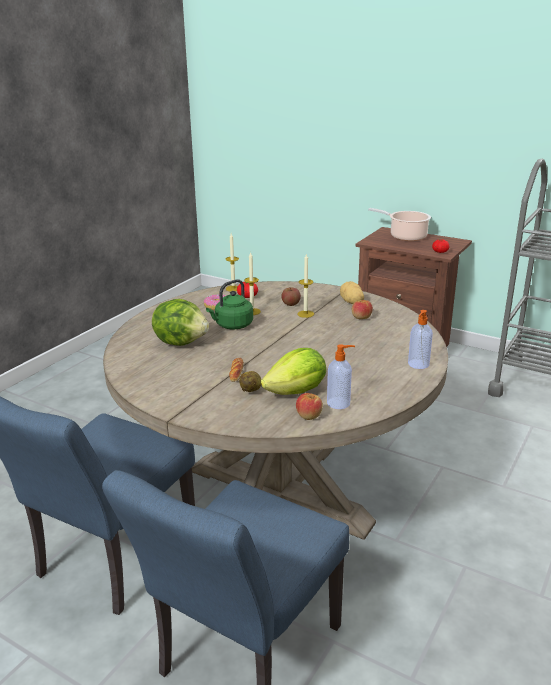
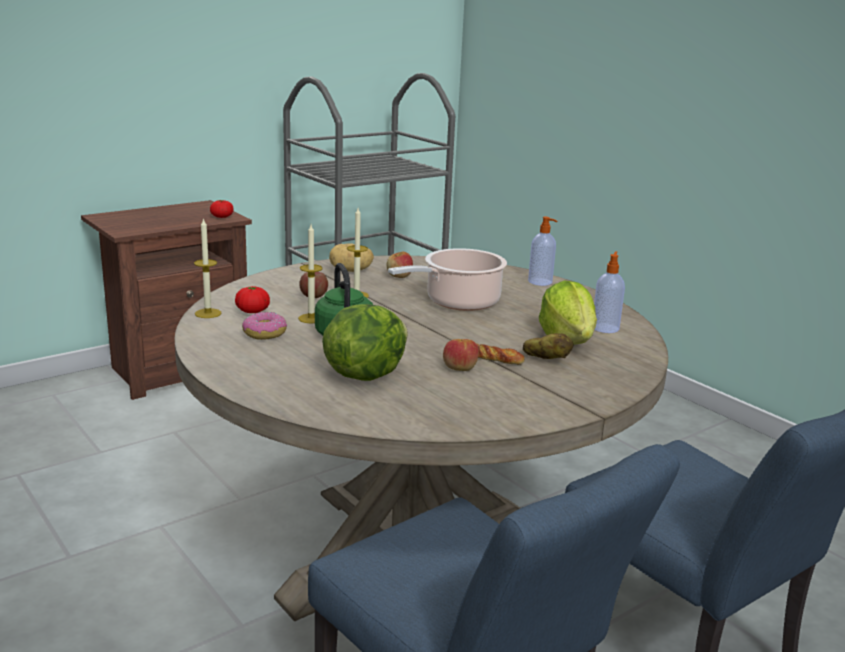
camera: 70 degrees left, 5 degrees down
(309, 415) = (625, 345): apple -> apple (459, 368)
(405, 236) = (142, 215): cooking pot -> cooking pot (458, 302)

